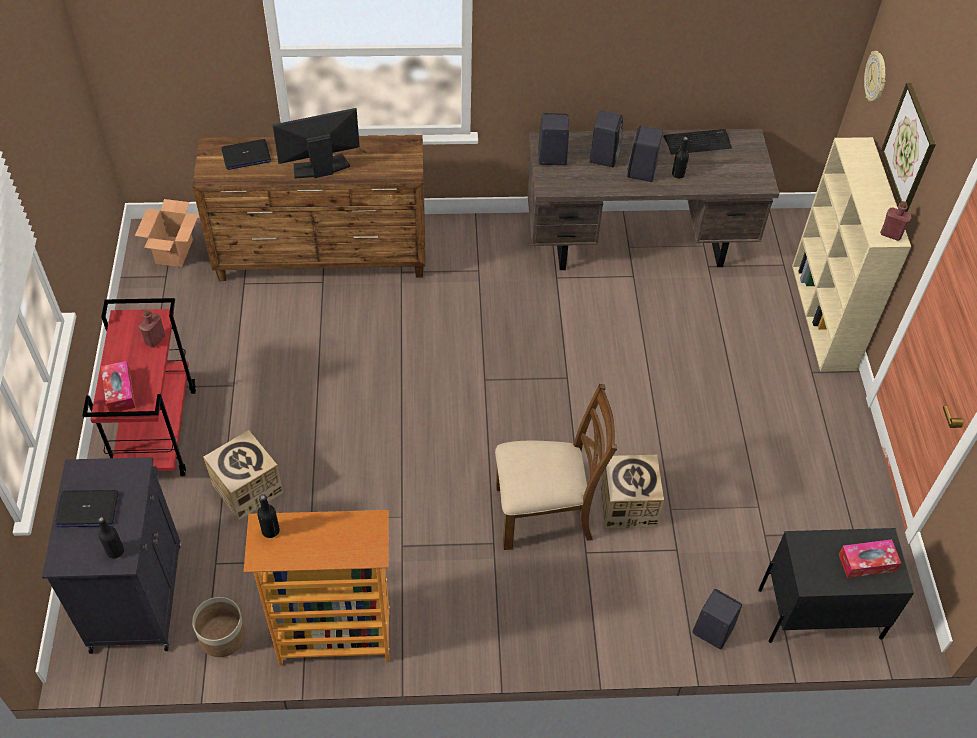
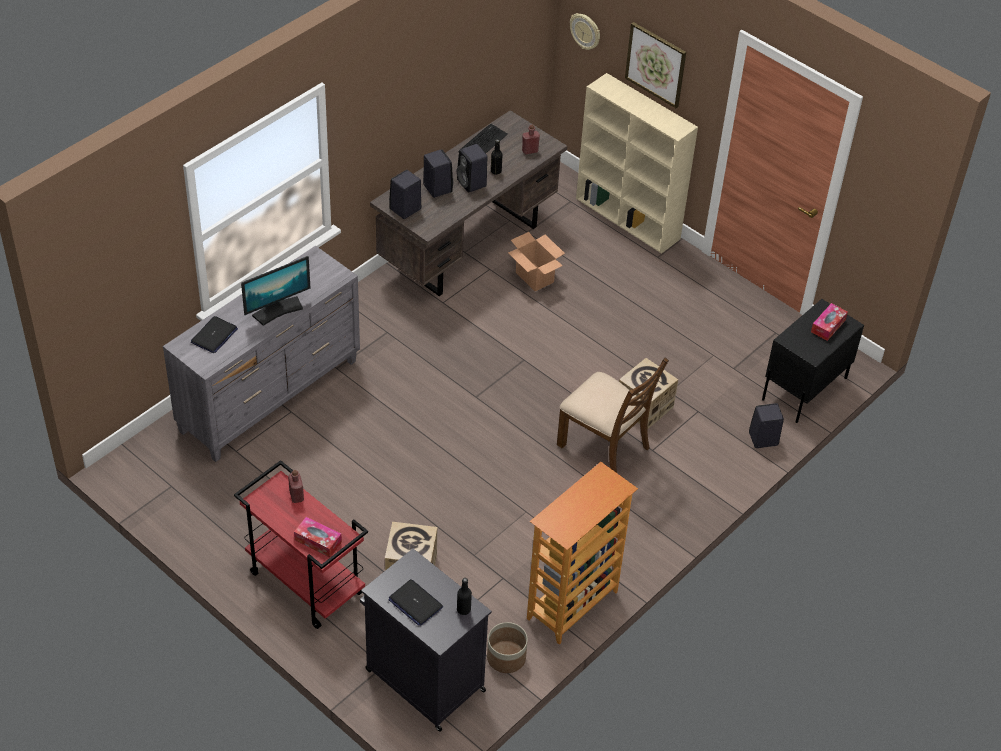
camera: 45 degrees left, 5 degrees down
(87, 509) = (415, 603): laptop -> laptop turned 90 degrees clockwise
(174, 252) = (154, 466): cardboard box -> cardboard box (535, 277)
(270, 531) = (553, 519): black bottle -> none
(321, 168) = (277, 310): monitor -> monitor turned 150 degrees counterclockwise
(323, 258) = (270, 396): brown dresser -> grey dresser
(545, 513) = (604, 446): brown chair -> brown chair turned 90 degrees clockwise
(891, 234) = (680, 126): red bottle -> red bottle (530, 151)

